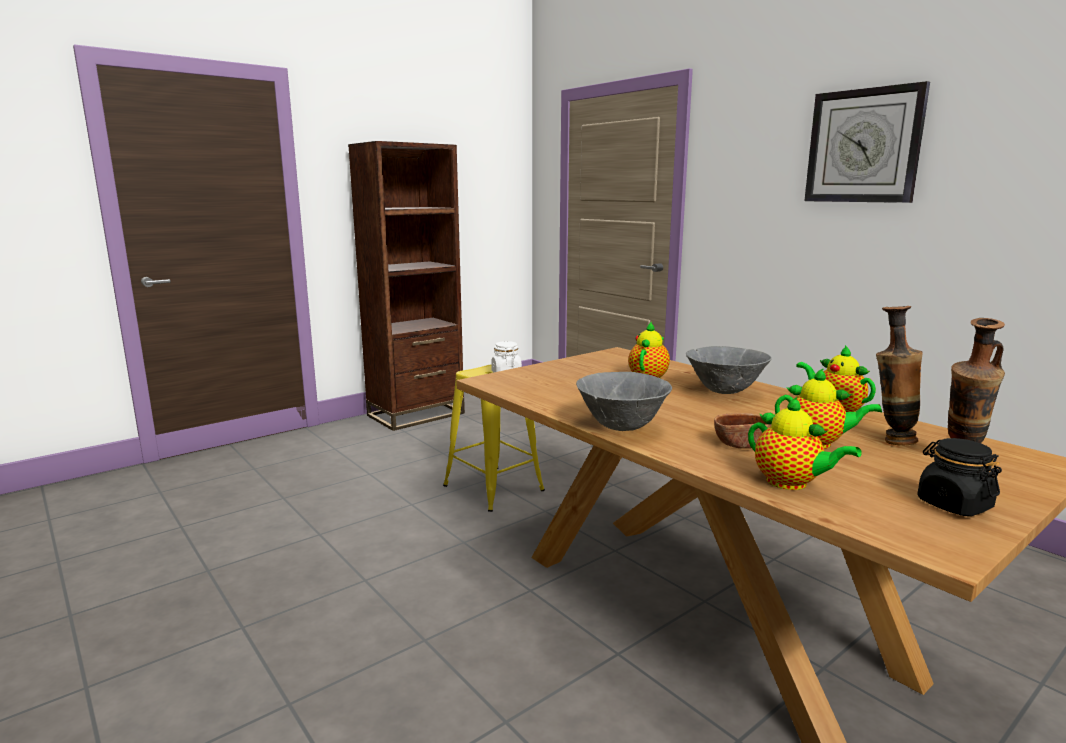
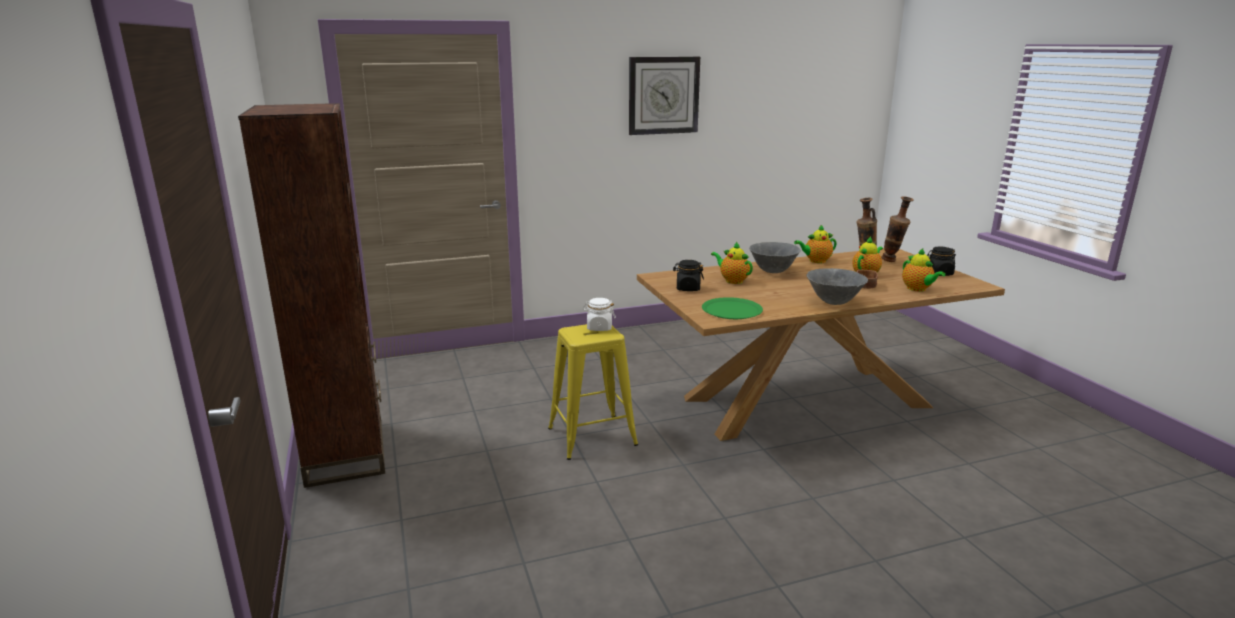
camera: 70 degrees left, 5 degrees up
(530, 384) = (732, 310): none -> green plate
(589, 365) = (687, 288): none -> black jar
(791, 483) = (918, 289): teapot -> teapot turned 90 degrees clockwise

